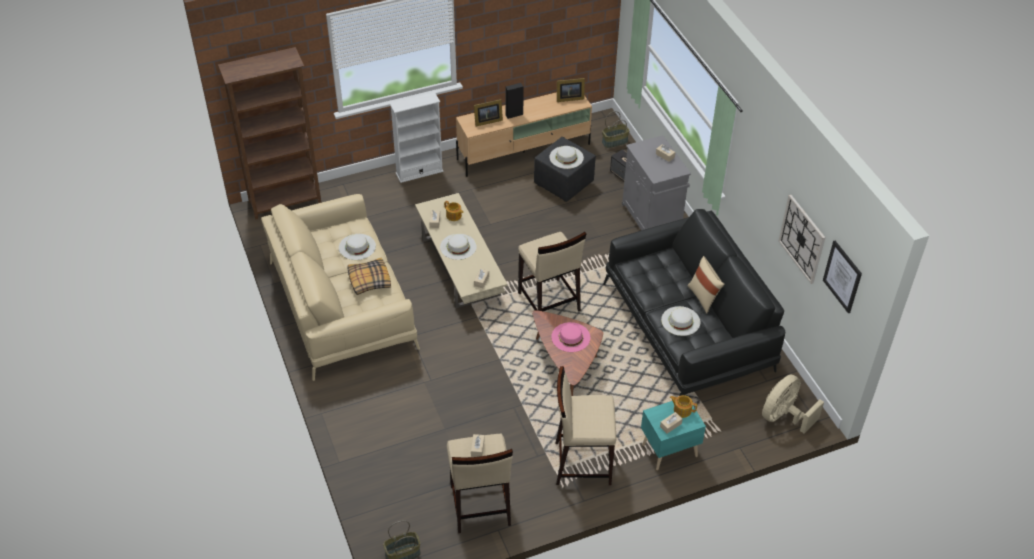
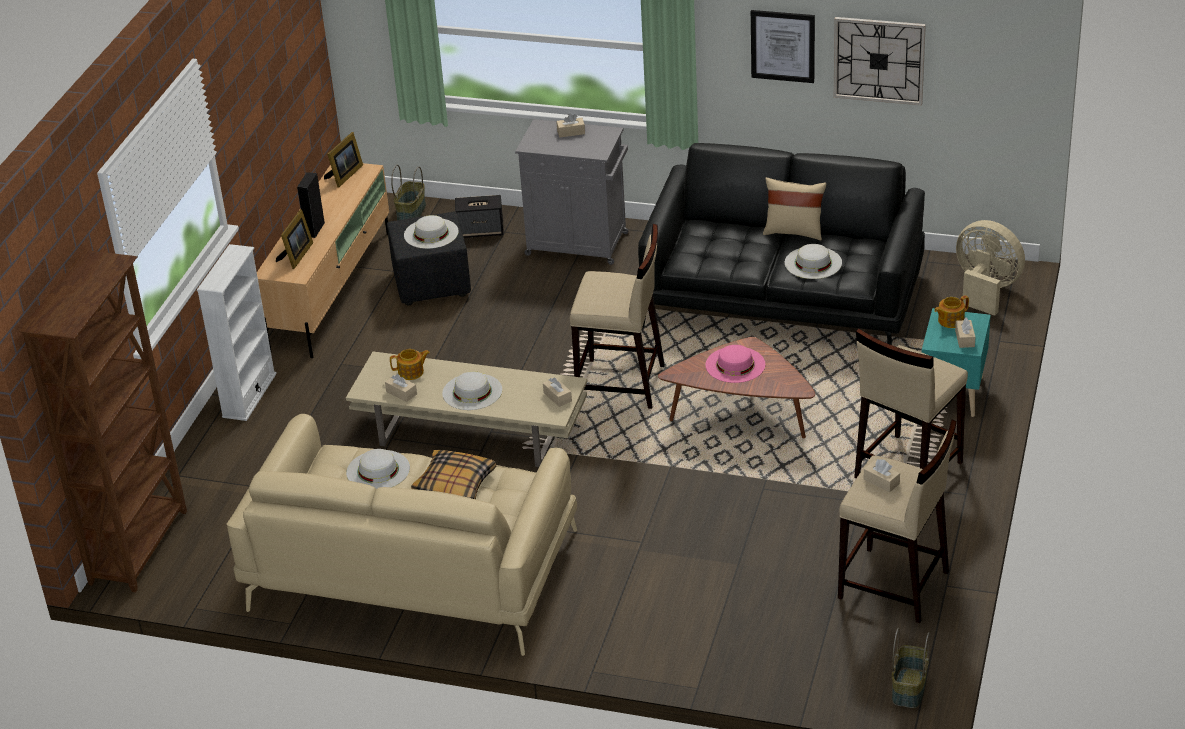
camera: 50 degrees left, 10 degrees down
(784, 417) = (986, 290): beige fan -> beige fan turned 135 degrees clockwise
(842, 276) = (977, 50): picture -> picture (783, 46)

